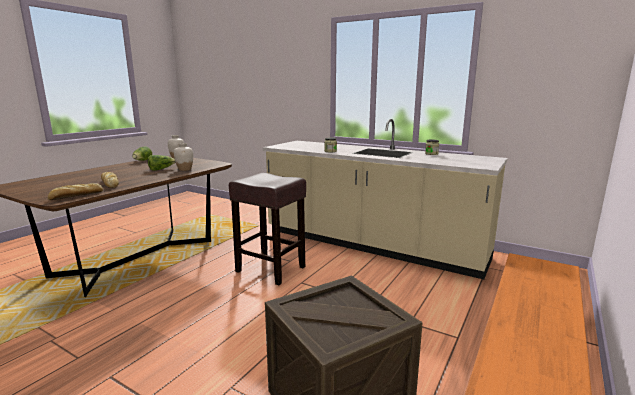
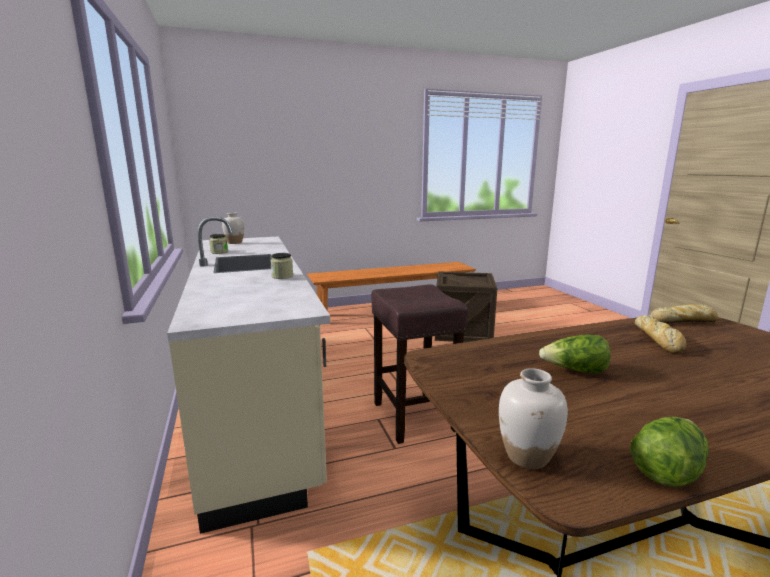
camera: 140 degrees left, 0 degrees up
(185, 169) = (519, 354): white vase -> white vase (234, 243)

